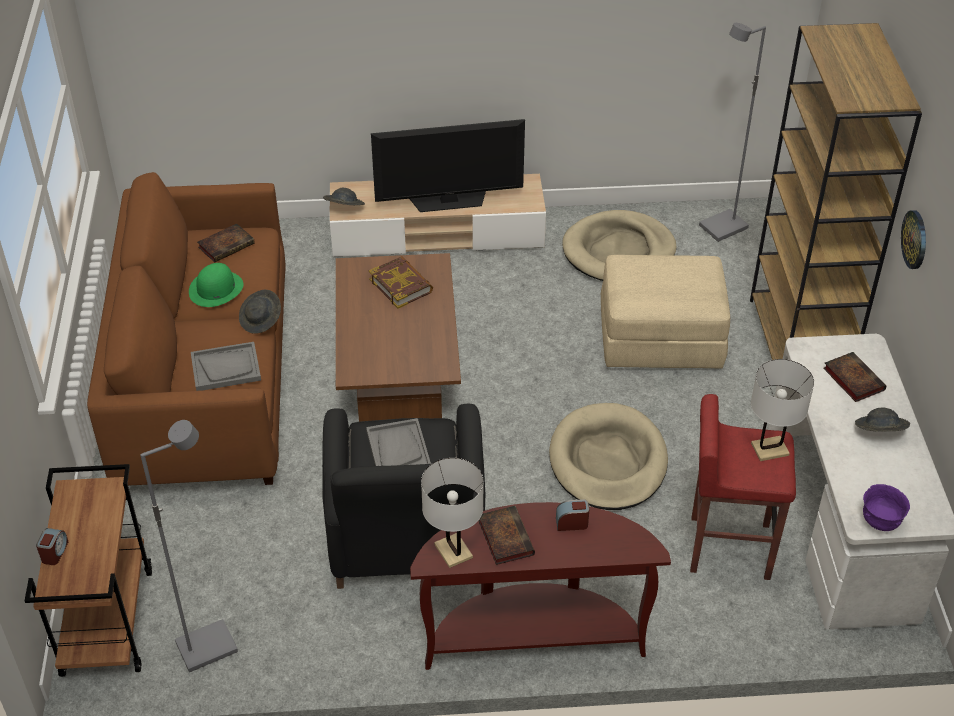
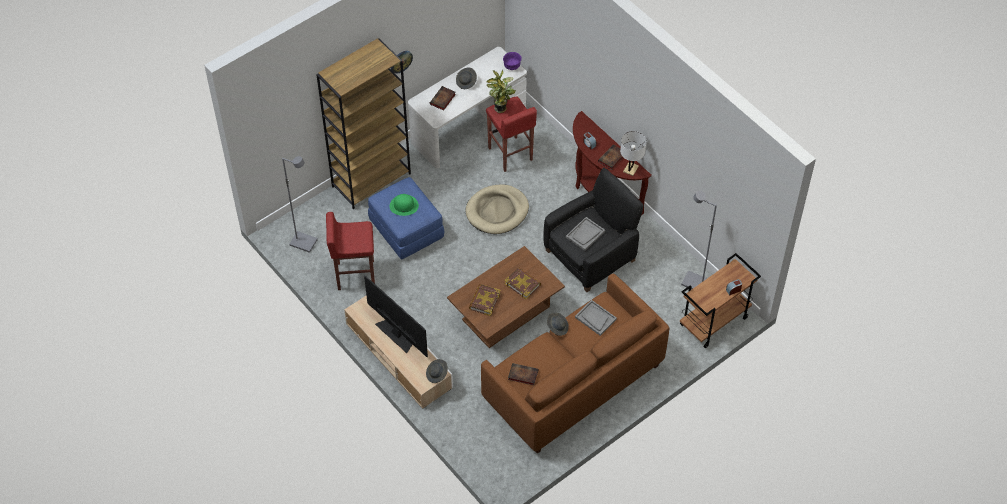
camera: 125 degrees left, 10 degrees up
(216, 289) = (553, 358): green hat -> green hat (404, 205)
(388, 340) = (522, 284): none -> book
(618, 251) = (355, 274): beige dog bed -> red stool
(661, 337) = (406, 229): beige ottoman -> blue ottoman
(770, 449) = (501, 109): white table lamp -> potted plant

